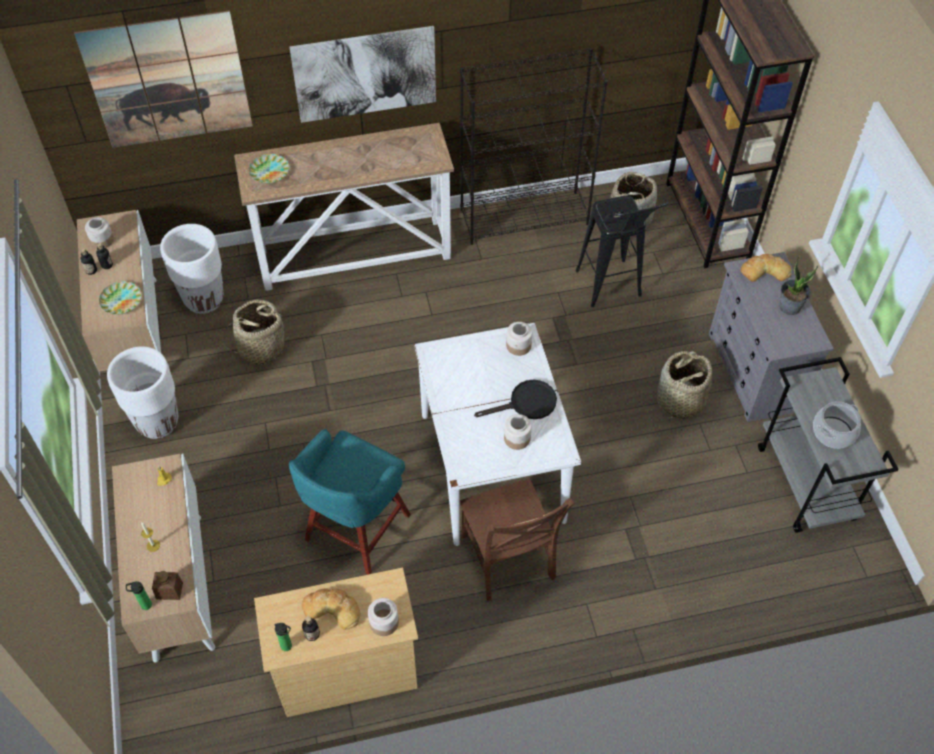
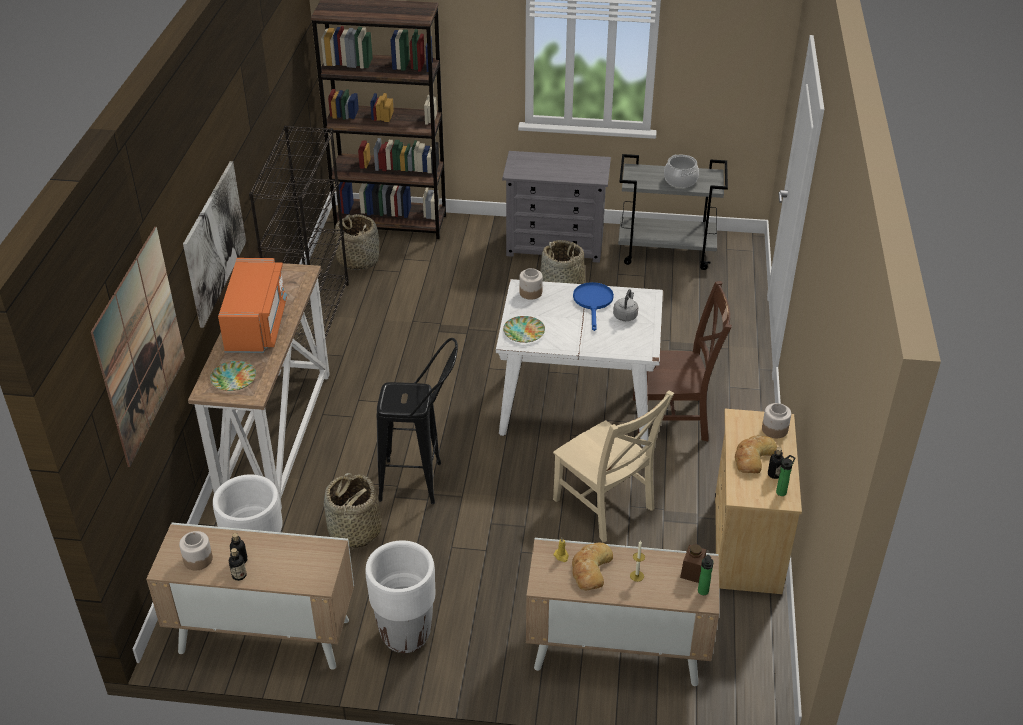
camera: 70 degrees left, 15 degrees down
(121, 300) = (301, 555): plate -> plate (523, 332)
(346, 158) = (256, 325): none -> orange microwave
(355, 530) = (605, 507): turquoise stool -> beige chair
(517, 438) = (625, 315): jar -> grey kettle
(526, 404) = (593, 302): black frying pan -> blue frying pan
(611, 291) = (431, 292): black stool -> black stool (422, 482)
(764, 270) = (522, 163): bread -> bread (590, 569)
(789, 307) = (563, 163): potted plant -> none

